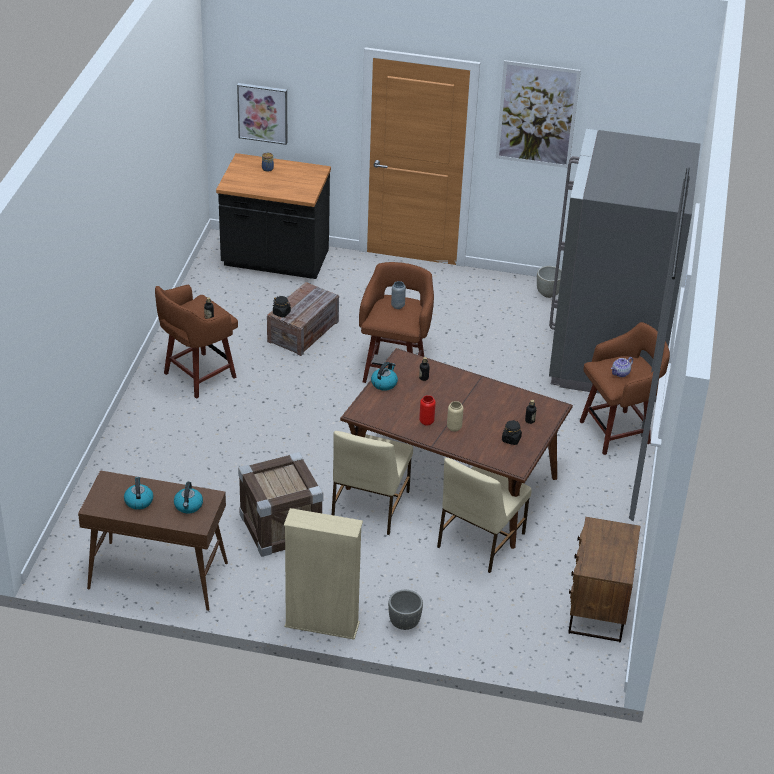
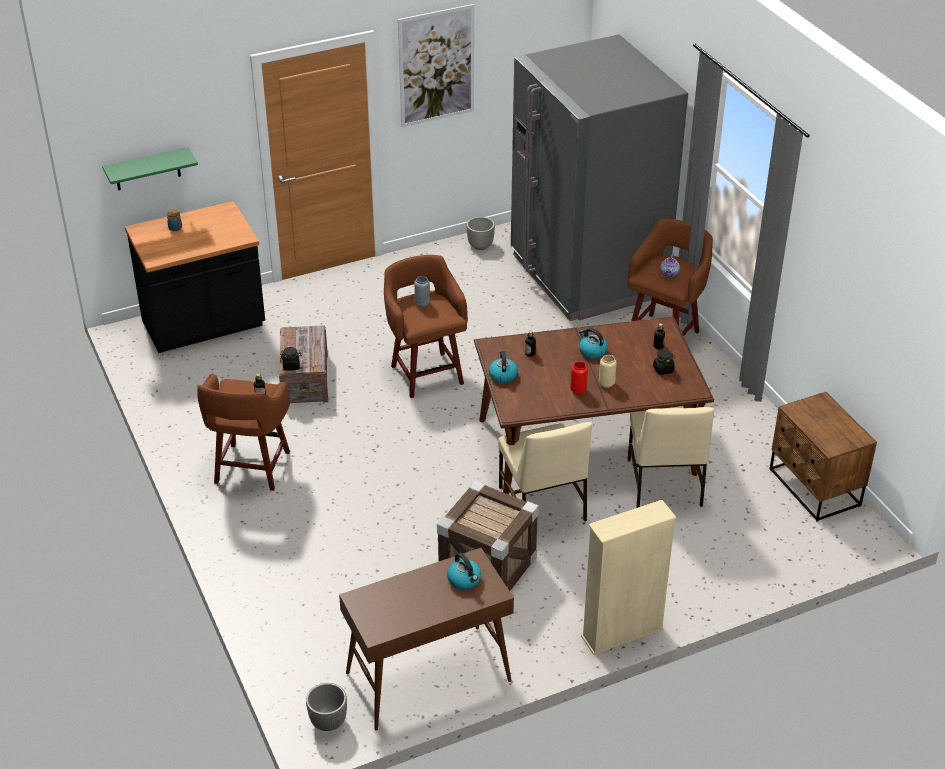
camera: 35 degrees left, 0 degrees up
(138, 501) = (412, 602): kettle -> kettle (592, 351)
(263, 113) = (147, 169): picture -> green shelf
(404, 624) = (686, 590): grey planter -> grey planter (328, 722)

